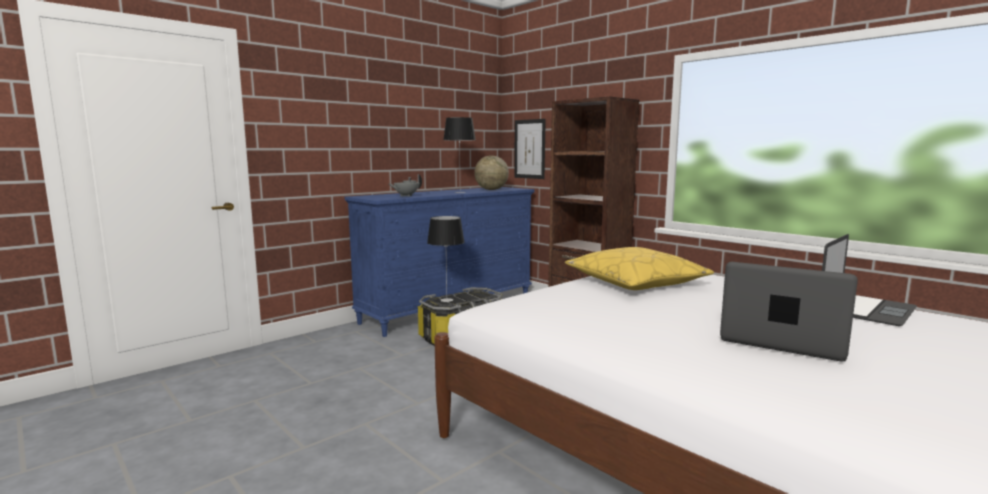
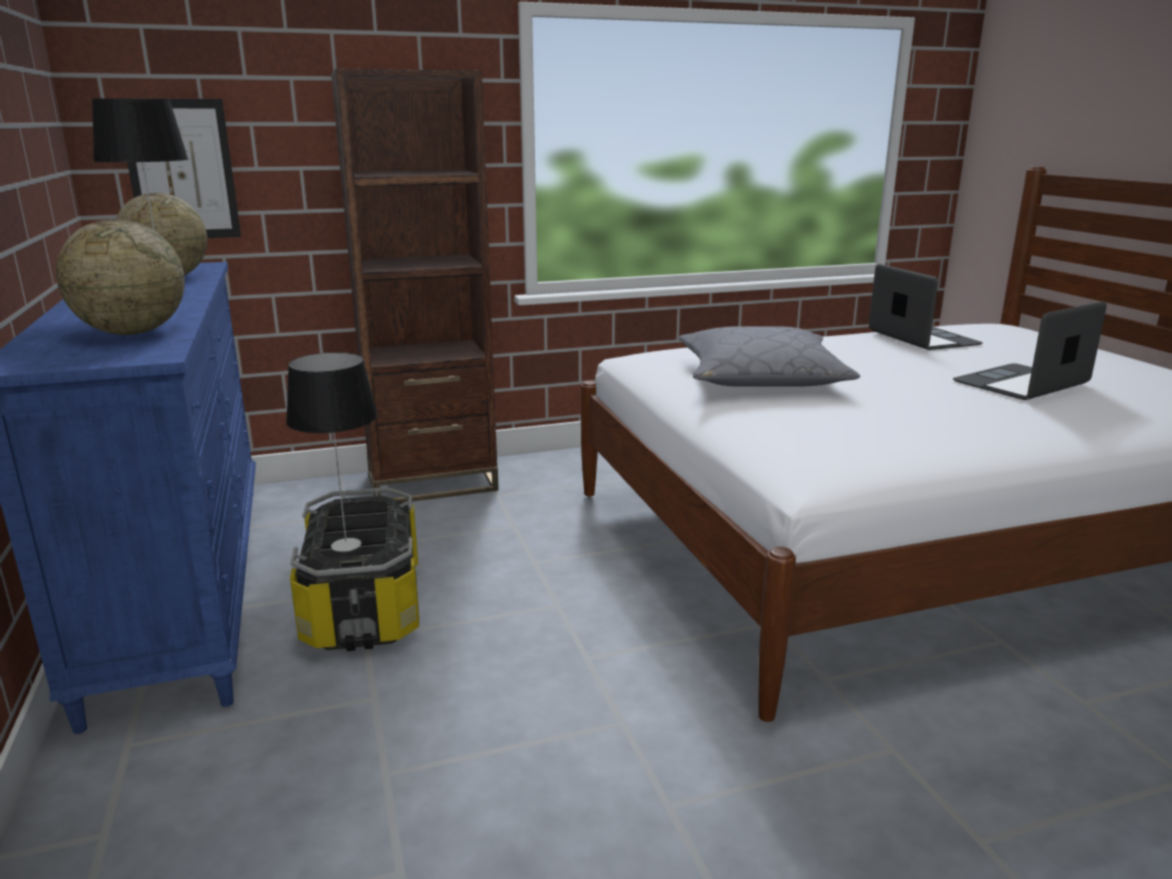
camera: 65 degrees left, 10 degrees up
(406, 196) = (132, 333): grey teapot -> globe
(634, 282) = (760, 377): yellow pillow -> grey pillow

